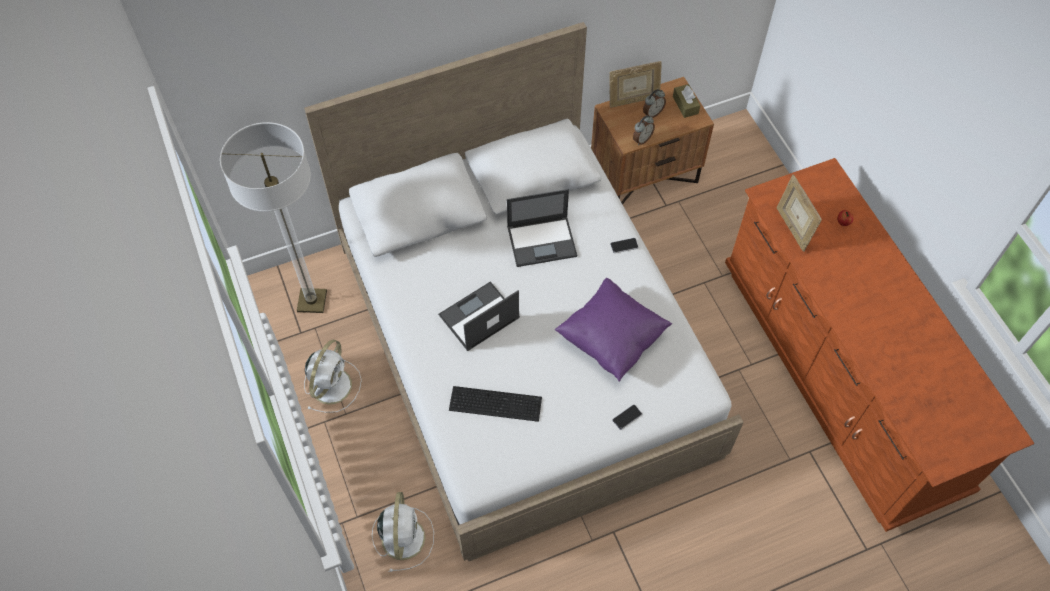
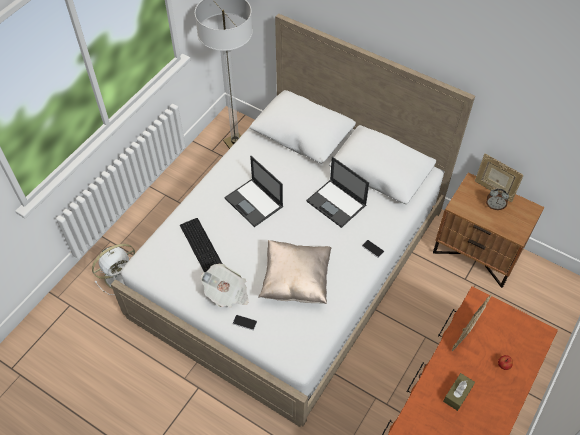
camera: 55 degrees right, 5 degrees down
(332, 384) = (191, 184): white fan -> none
(478, 317) = (254, 203): laptop -> laptop turned 150 degrees counterclockwise
(578, 413) = (227, 293): none -> newspaper
(611, 339) = (296, 281): purple pillow -> beige pillow
(642, 139) = (467, 212): alarm clock -> none
(685, 105) = (521, 221): brown tissue box -> brown tissue box (457, 394)

